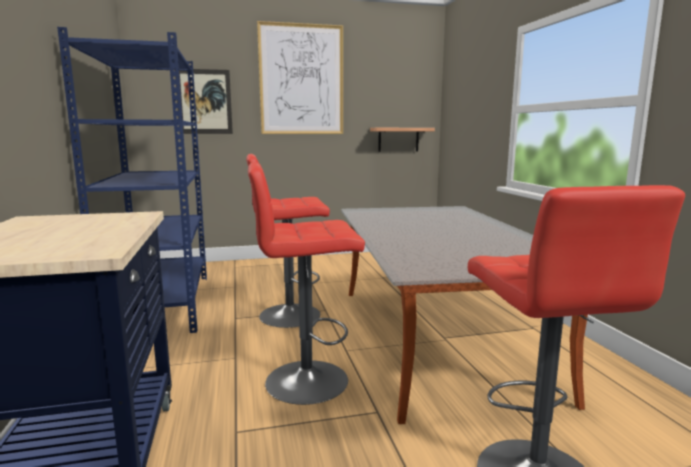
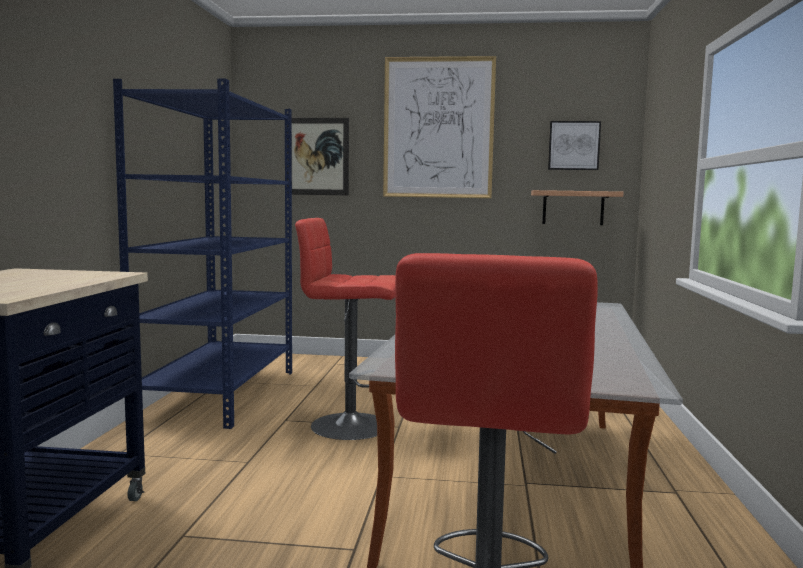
camera: 20 degrees right, 5 degrees down
(305, 381) = (302, 500): red stool -> none
(398, 94) = (574, 145): none -> picture

